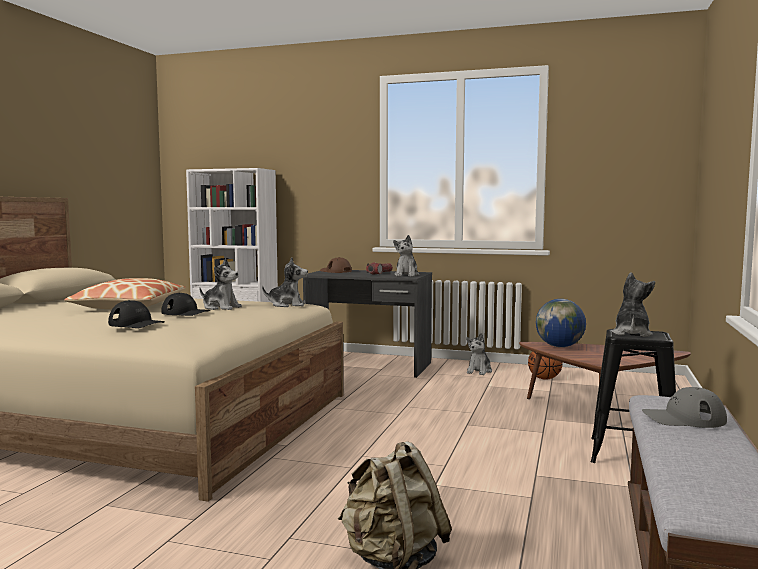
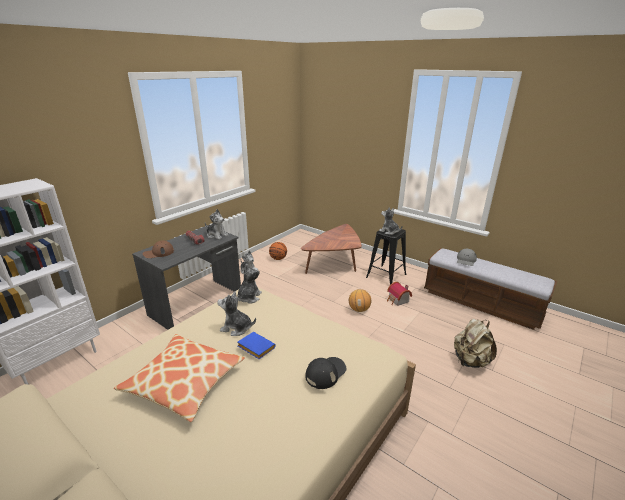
camera: 70 degrees left, 20 degrees up
(185, 312) = (255, 348): black cap -> blue book
(221, 307) = (236, 328): plush toy -> plush toy turned 120 degrees counterclockwise
(466, 444) = (359, 309): none -> basketball
(544, 472) = (397, 300): none -> toy house
(560, 346) = (319, 243): globe -> none

